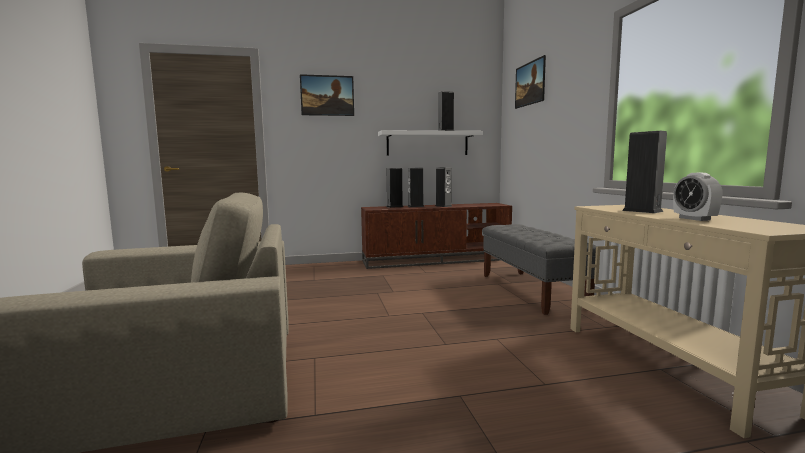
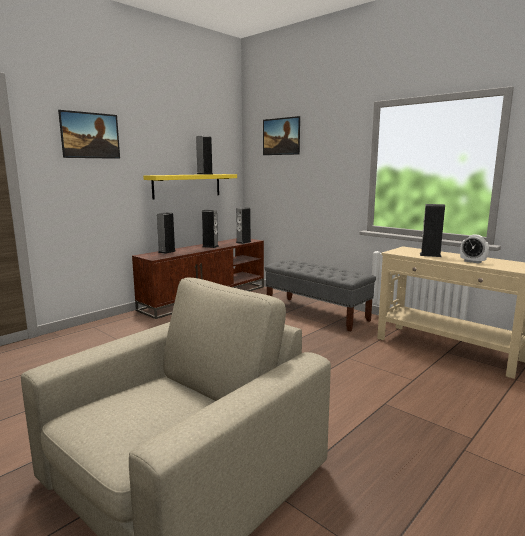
camera: 35 degrees left, 5 degrees up
(415, 206) = (186, 249): speaker -> speaker (243, 242)
(427, 143) = (187, 186): white shelf -> yellow shelf

